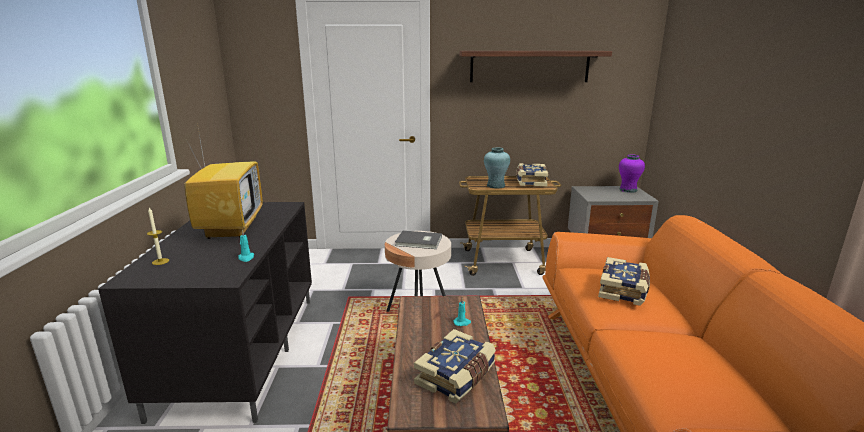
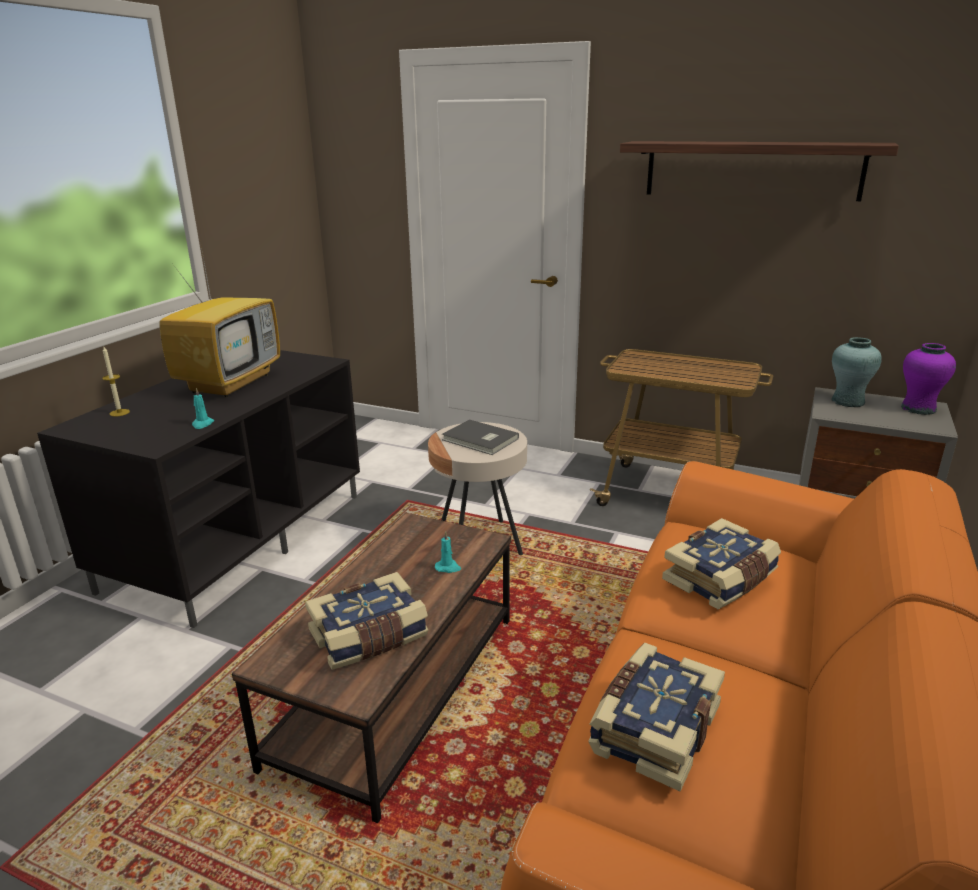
camera: 25 degrees right, 5 degrees up
(496, 186) = (655, 370): turquoise vase -> turquoise vase (848, 402)
(530, 181) = (720, 370): book -> book (652, 728)

